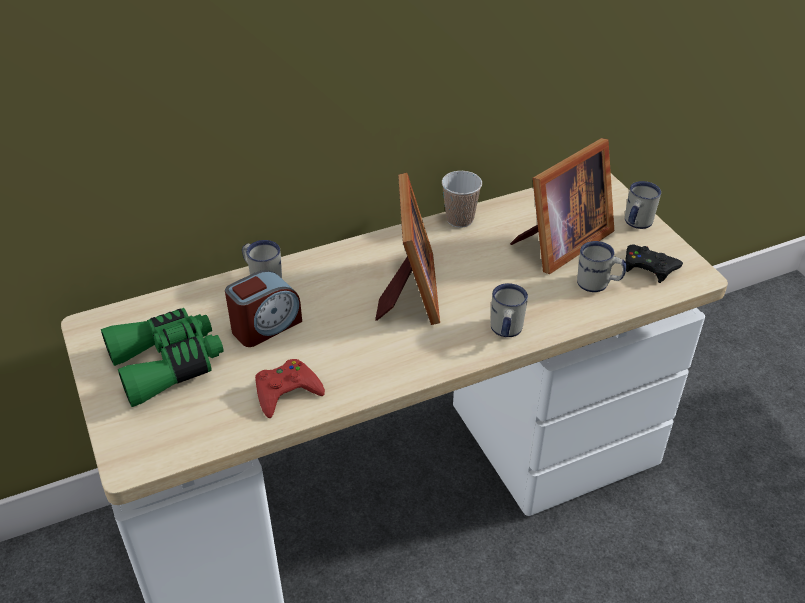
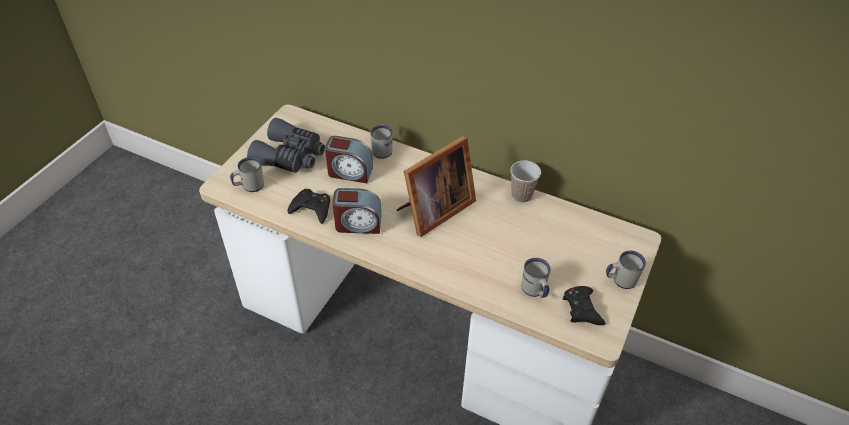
camera: 50 degrees right, 5 degrees up
(167, 364) = (290, 156): green binoculars -> grey binoculars
(286, 392) = (312, 209): red game controller -> black game controller
(360, 364) = (358, 224): none -> alarm clock
(505, 331) = (445, 269): white mug -> white mug (249, 186)
(559, 243) = (553, 252): picture frame -> none

